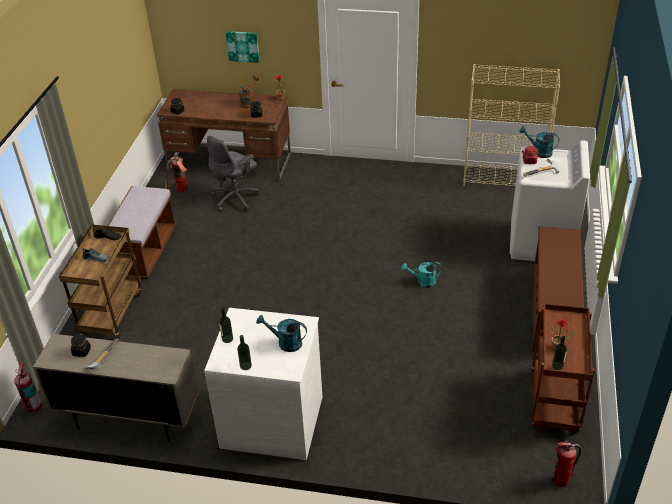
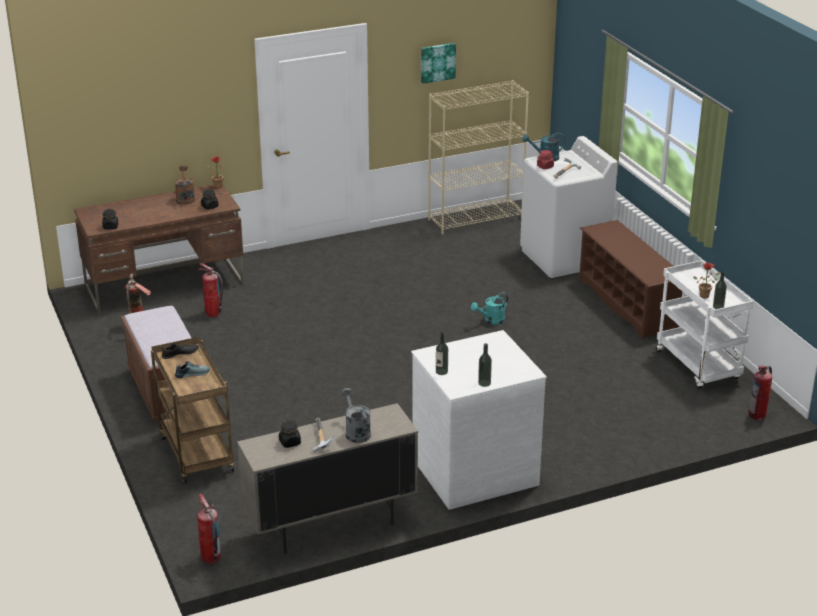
camera: 35 degrees left, 10 degrees down
(133, 363) = (356, 432): none -> grey watering can
(236, 198) = (212, 313): grey office chair -> fire extinguisher
(243, 46) = (166, 131): picture -> picture (437, 62)
(285, 343) = (498, 356): turquoise watering can -> none
(555, 402) = (699, 366): brown cart -> white cart

